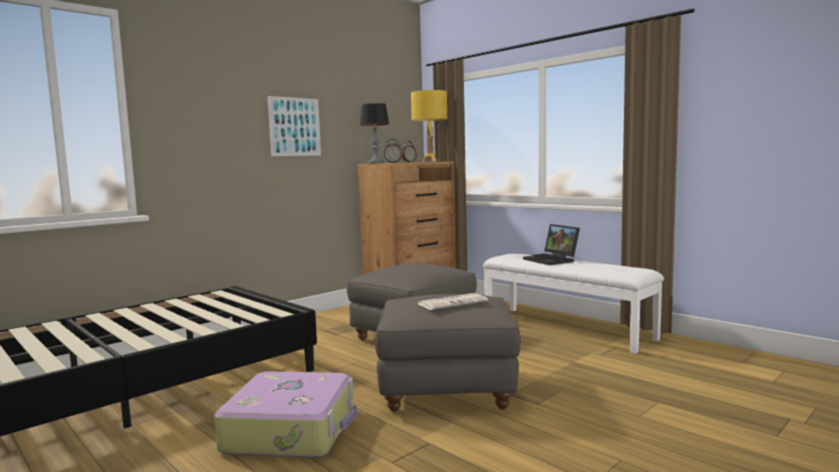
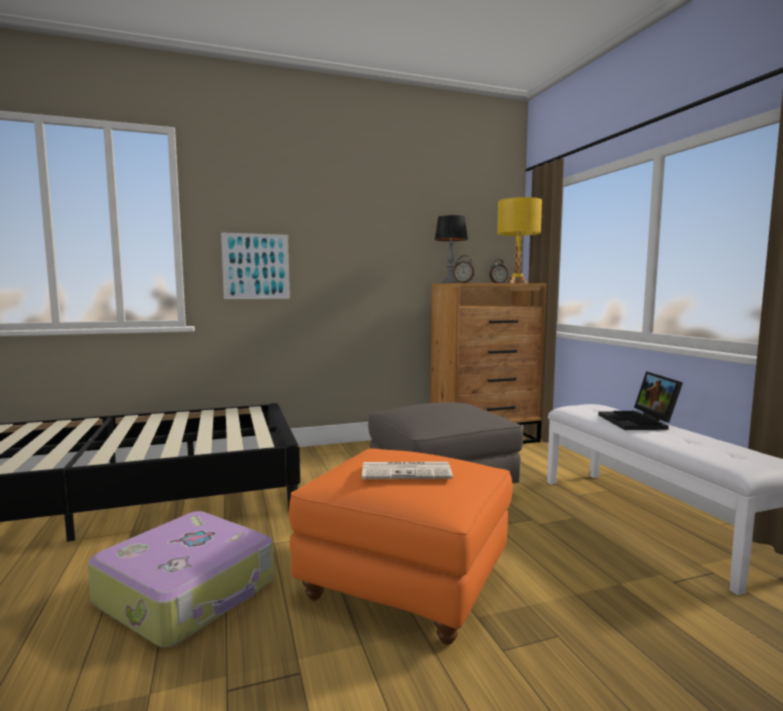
camera: 25 degrees right, 0 degrees up
(295, 126) = (358, 242): picture -> picture (256, 266)
(447, 390) = (406, 584): grey ottoman -> orange ottoman

